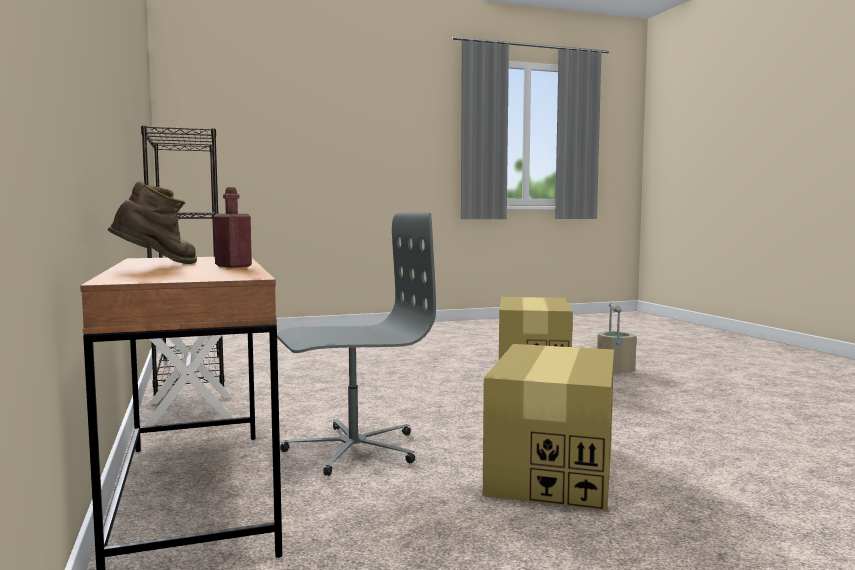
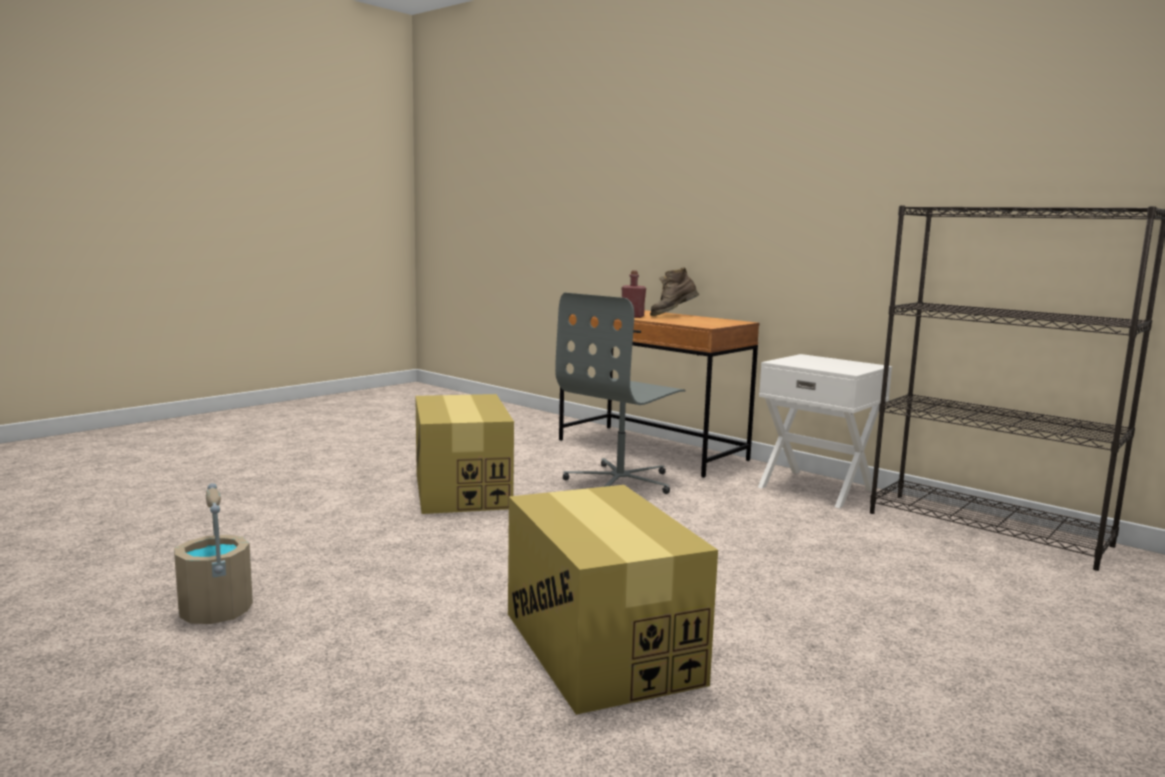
camera: 150 degrees right, 5 degrees up
(158, 265) = (672, 316): brown boot -> brown boot turned 60 degrees clockwise
(615, 370) = (444, 684): beige bucket -> beige bucket (216, 611)

